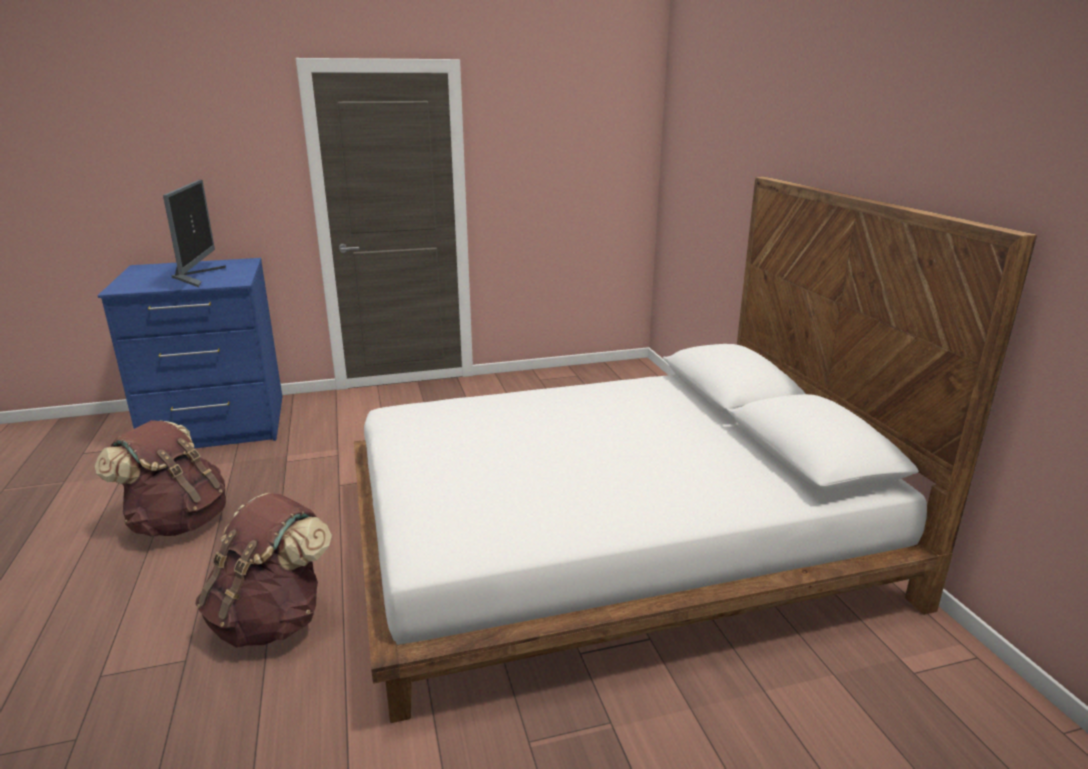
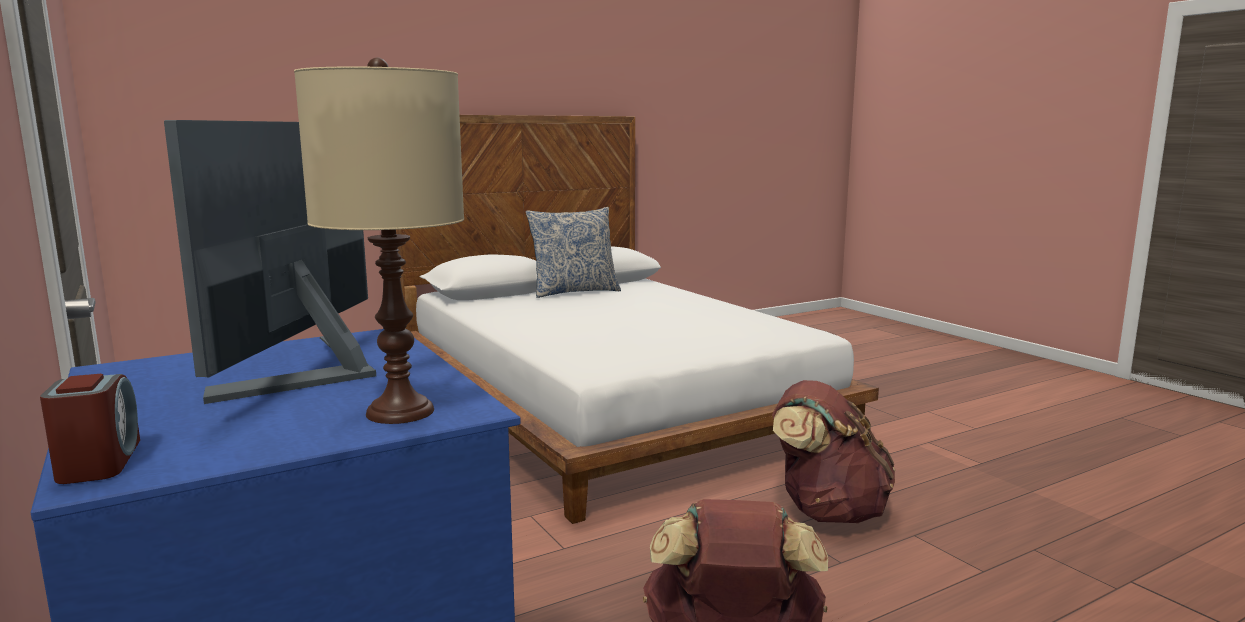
camera: 105 degrees left, 10 degrees down
(130, 284) = (400, 412): none -> beige table lamp
(151, 266) = (99, 462): none -> alarm clock
(196, 276) = (313, 373): monitor -> monitor turned 60 degrees counterclockwise
(727, 434) = (574, 292): none -> pillow

